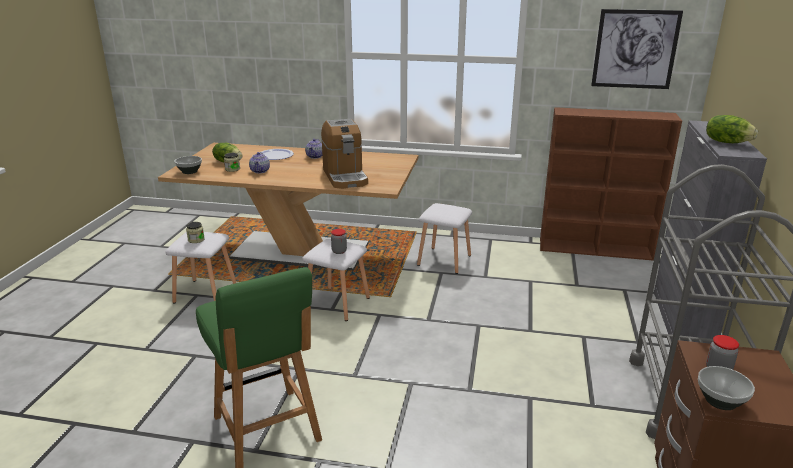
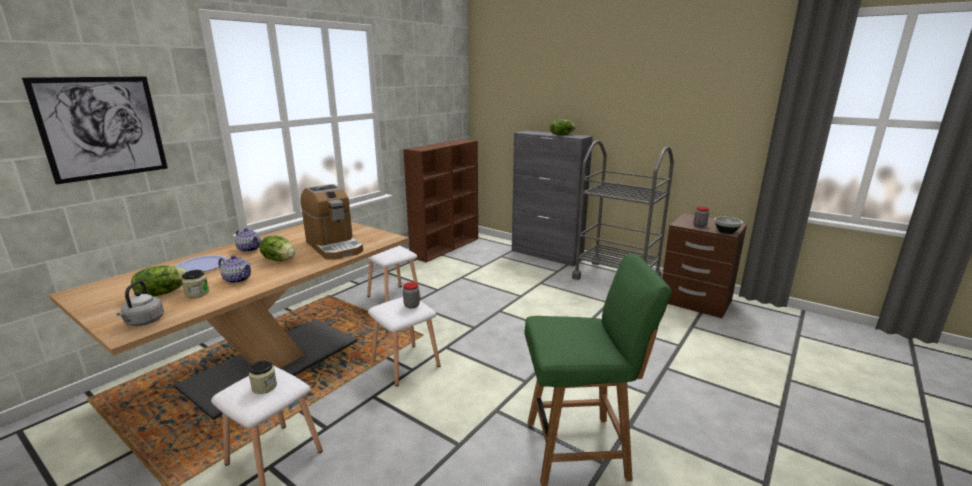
camera: 65 degrees left, 5 degrees down
(189, 172) = (144, 322): bowl -> grey kettle
(303, 170) = (279, 259): none -> lettuce
(345, 177) = (334, 246): coffee machine -> coffee machine turned 45 degrees clockwise
(635, 49) = (436, 98): picture -> picture (102, 128)

